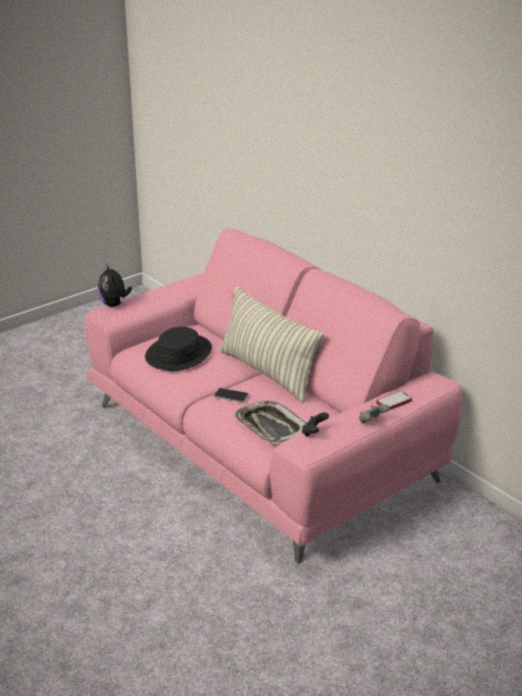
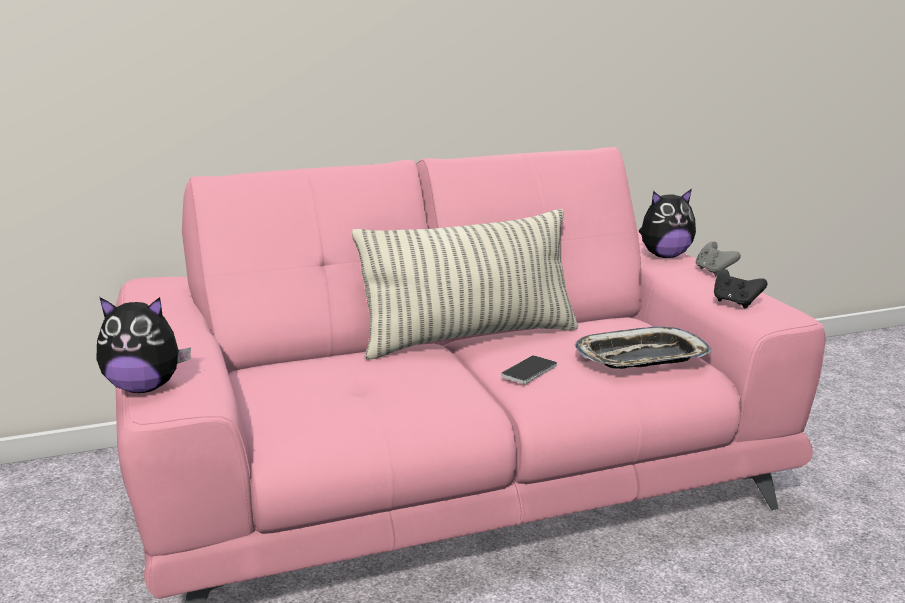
camera: 70 degrees left, 10 degrees down
(179, 354) = (345, 392): black hat -> none
(394, 402) = (664, 256): phone -> plush toy

